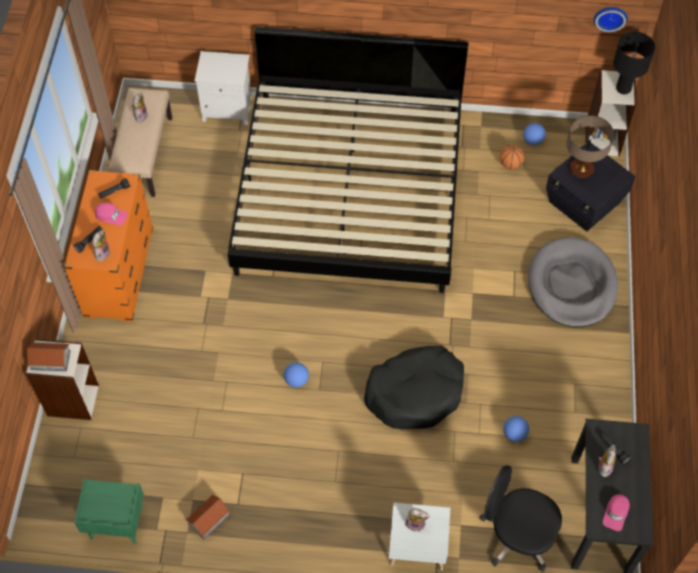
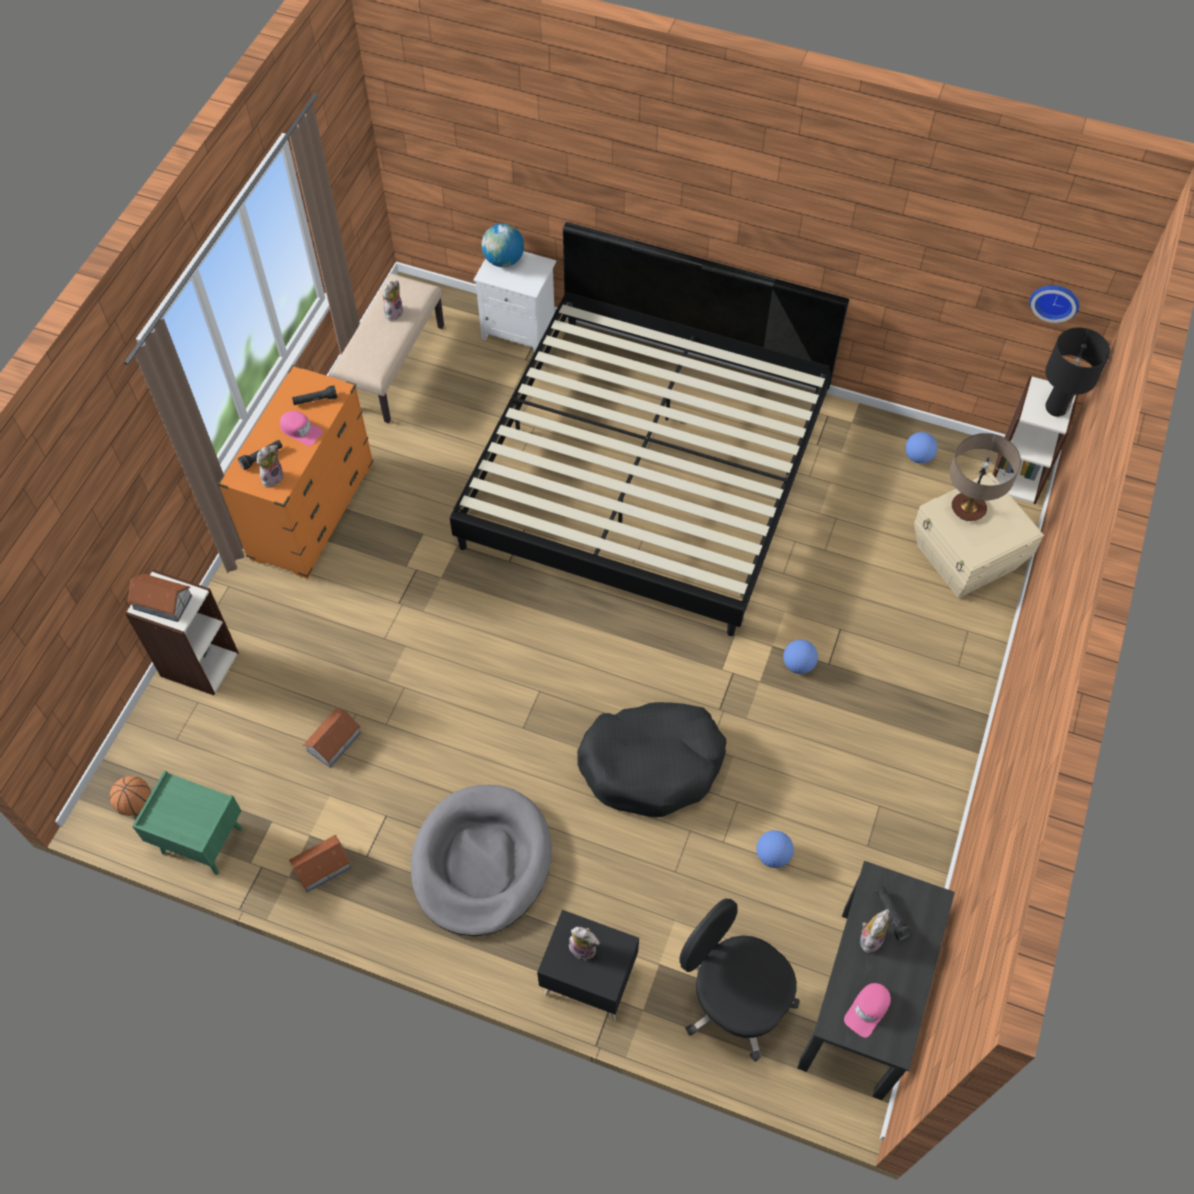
camera: 15 degrees right, 0 degrees up
(188, 432) = (333, 742): none -> toy house
(212, 62) = (503, 260): none -> globe
(296, 380) = (497, 708): football -> football (798, 665)
(416, 547) = (588, 979): white nightstand -> black nightstand
(510, 164) = (877, 482): basketball -> basketball (136, 803)
(572, 285) = (915, 667): grey dog bed -> grey dog bed (481, 862)
(584, 203) = (966, 558): black storage box -> beige storage box

